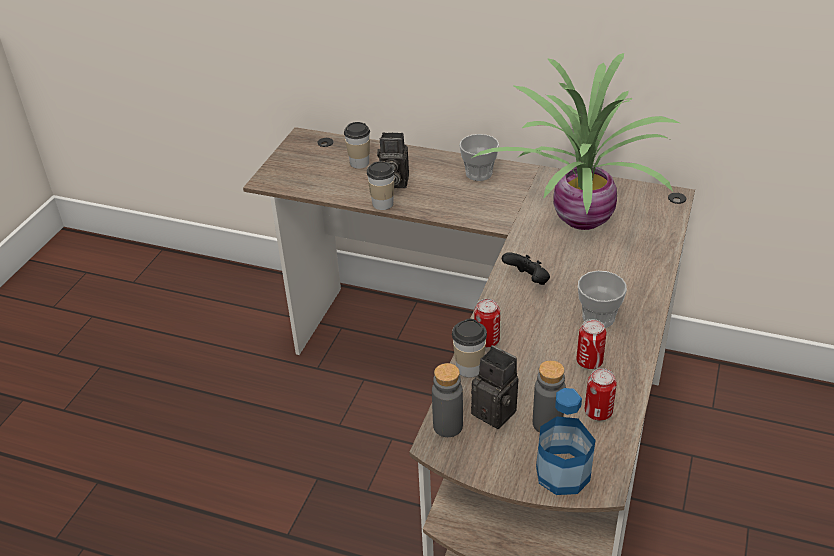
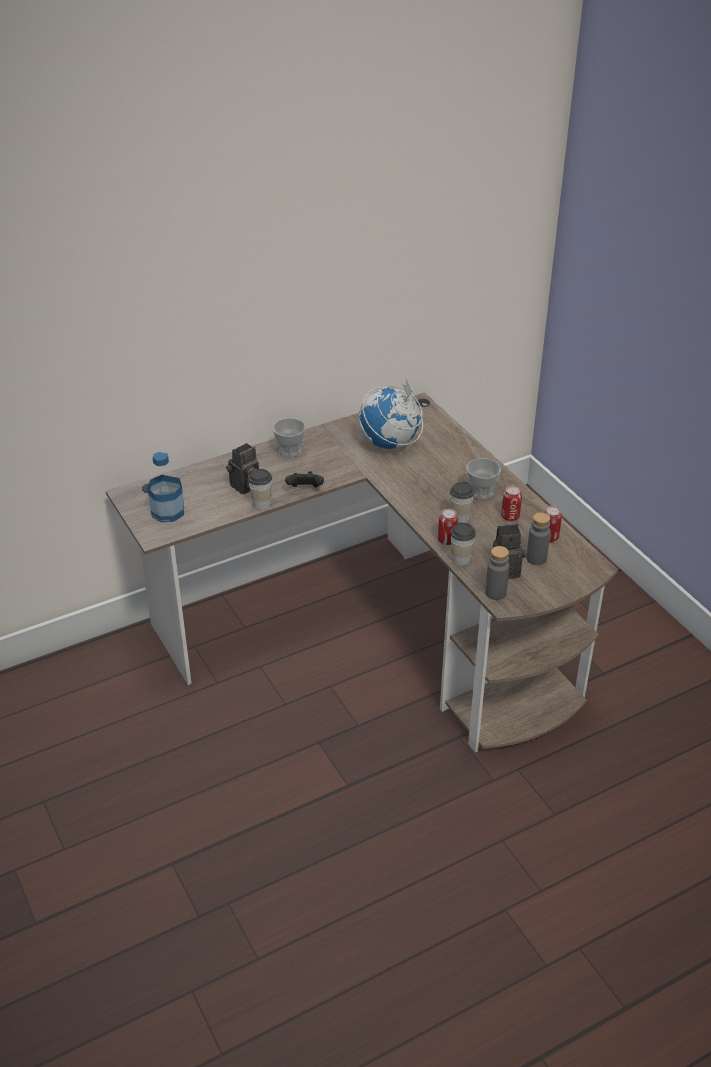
camera: 50 degrees left, 0 degrees up
(359, 163) = (199, 488): cup -> cup (460, 518)
(527, 281) = (418, 496): black game controller -> black game controller (305, 490)
(562, 473) = (575, 575): bottle -> bottle (168, 512)
(579, 218) = (390, 444): potted plant -> globe

